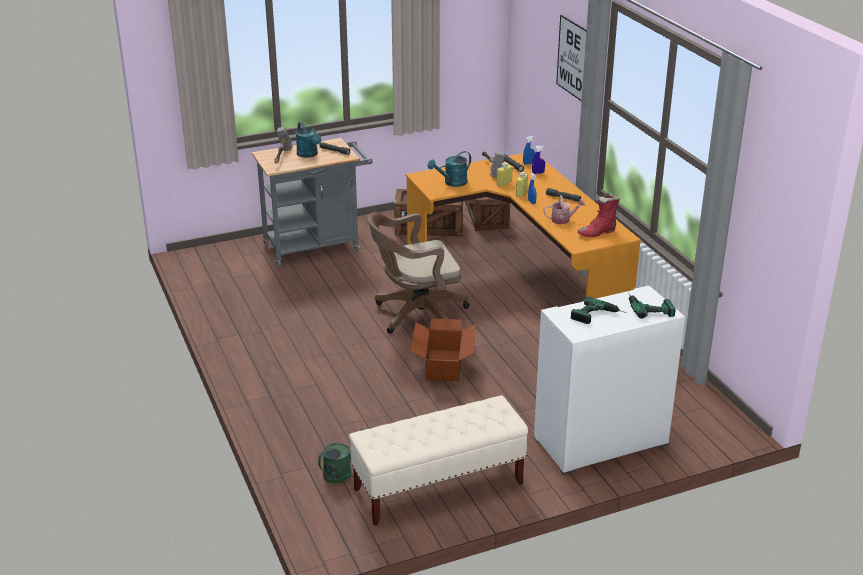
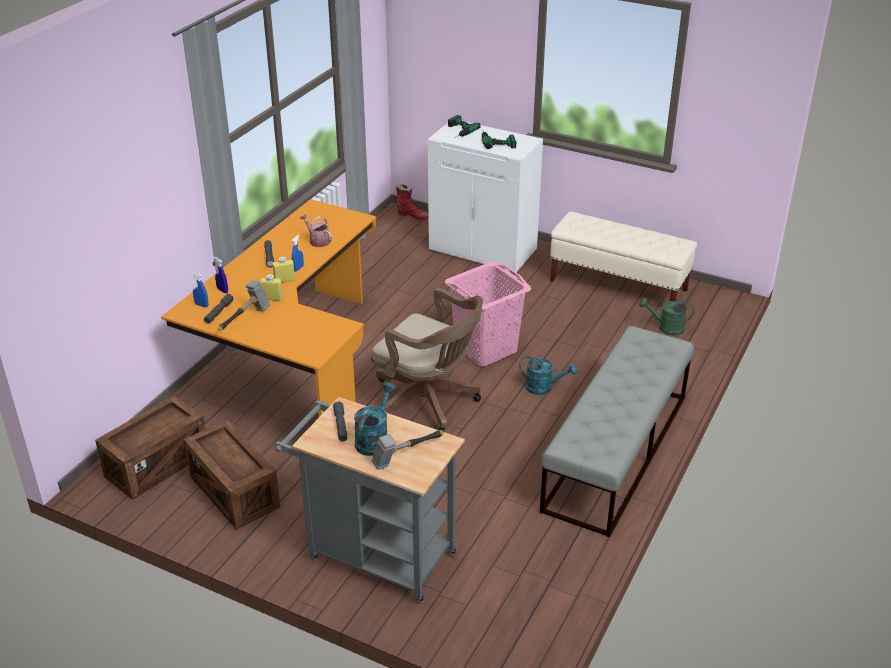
camera: 130 degrees left, 5 degrees up
(258, 357) = (616, 452): none -> grey bench
(443, 366) = (486, 349): cardboard box -> pink laundry basket
(452, 183) = (308, 328): turquoise watering can -> turquoise watering can (544, 388)
(572, 58) = (146, 165): picture -> none
(597, 233) = (323, 218): red boot -> red boot (412, 216)

